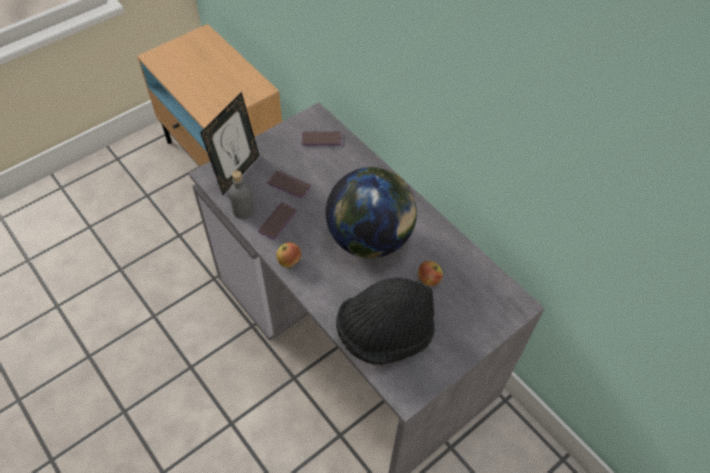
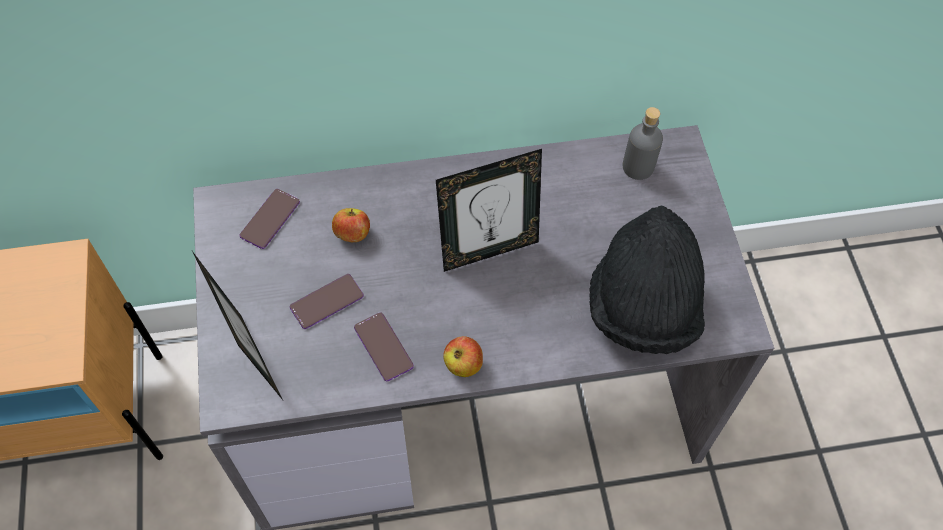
camera: 60 degrees left, 5 degrees up
(243, 211) = (333, 384): grey bottle -> grey bottle (638, 167)
(369, 239) = (488, 249): globe -> picture frame
(428, 279) = (591, 217): apple -> apple (352, 234)

